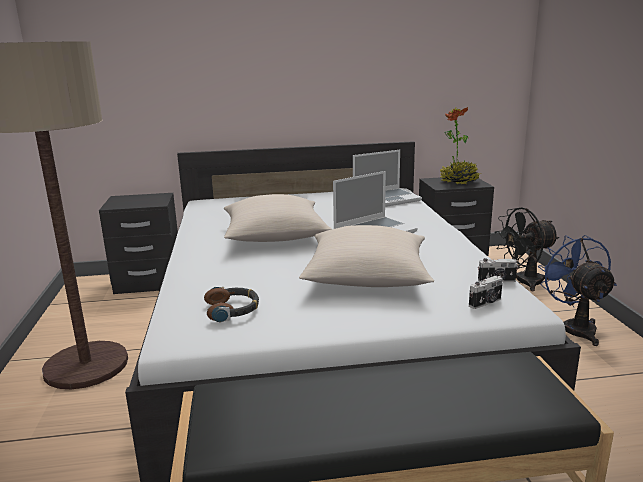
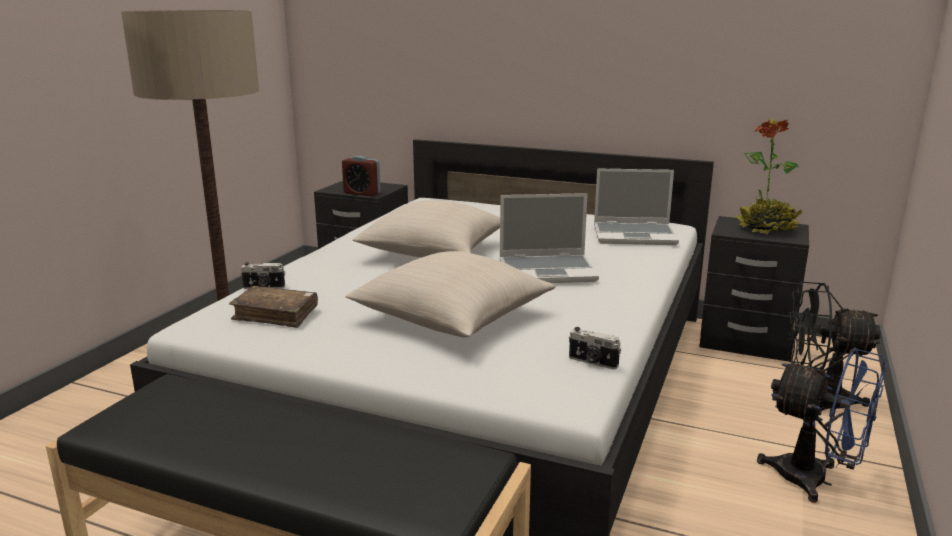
camera: 30 degrees right, 0 degrees up
(146, 204) = (362, 193): none -> alarm clock
(232, 310) = (276, 315): headphones -> brown book
(486, 303) = (530, 382): camera -> camera (264, 288)
(574, 327) = (815, 480): blue fan -> blue fan turned 105 degrees clockwise

